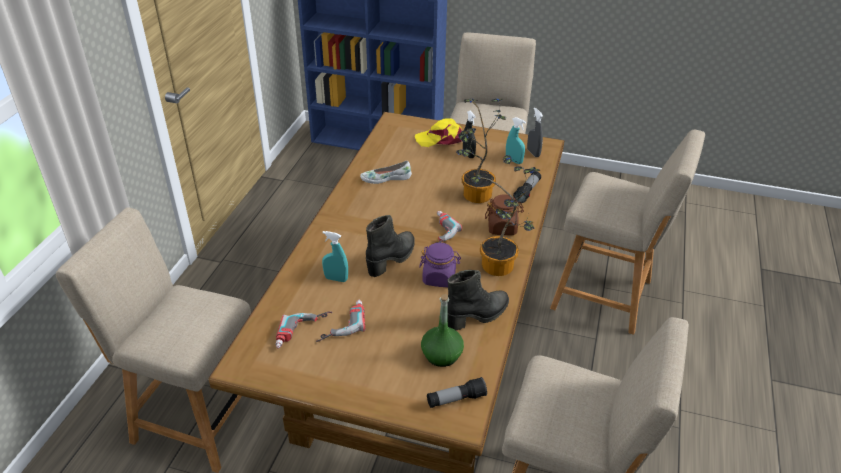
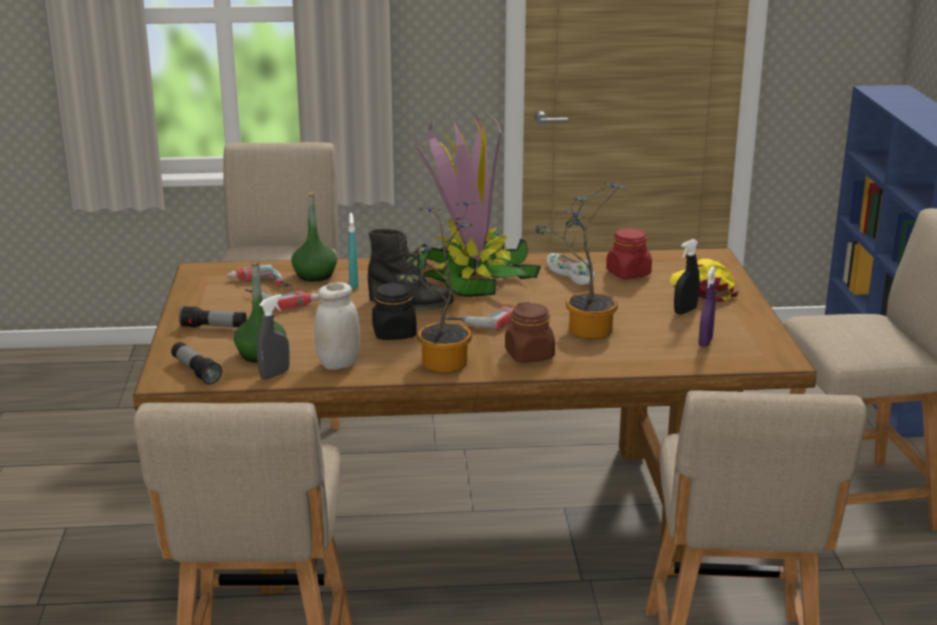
camera: 70 degrees right, 15 degrees down
(303, 296) = (315, 275): none -> green bottle
(360, 219) = (472, 276): none -> potted plant
(399, 156) = (628, 273): none -> red jar
(439, 278) = (394, 333): purple jar -> black jar
(477, 316) = (338, 364): black boot -> white jar
(514, 161) = (705, 342): turquoise spray bottle -> purple spray bottle
(527, 191) = (634, 360): flashlight -> flashlight (214, 327)
(533, 153) = (744, 352): grey spray bottle -> grey spray bottle (274, 374)

